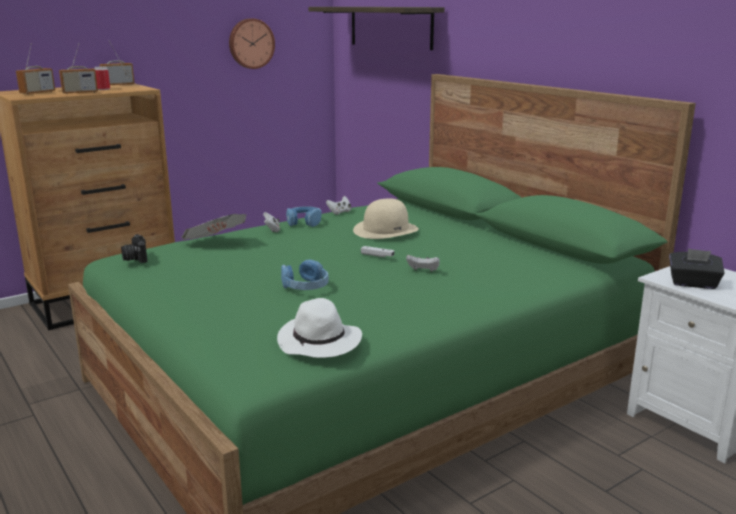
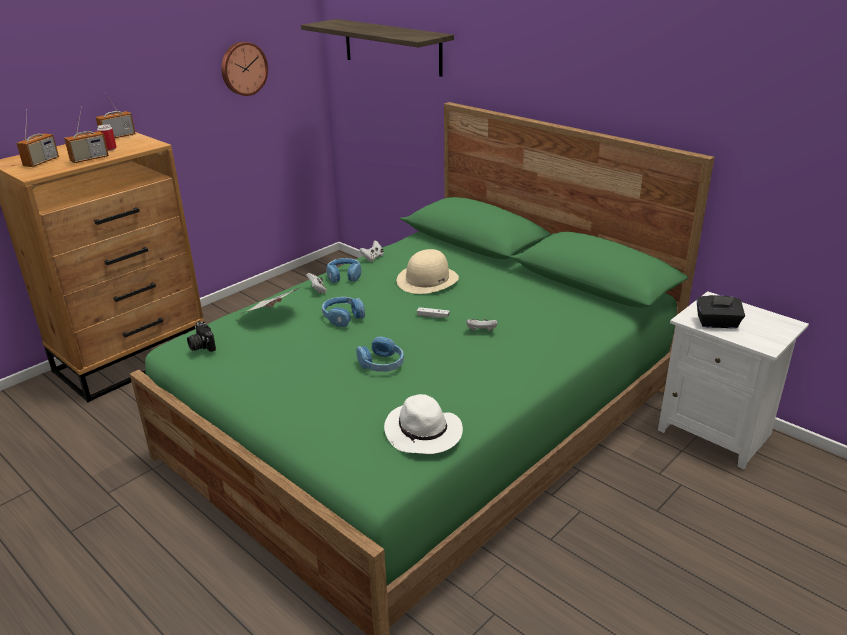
camera: 10 degrees left, 10 degrees up
(284, 248) = (343, 317): none -> blue headphones

